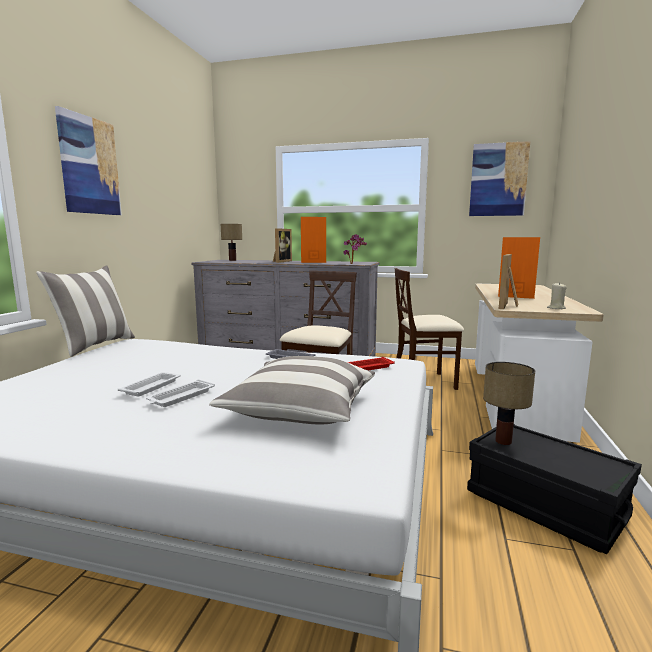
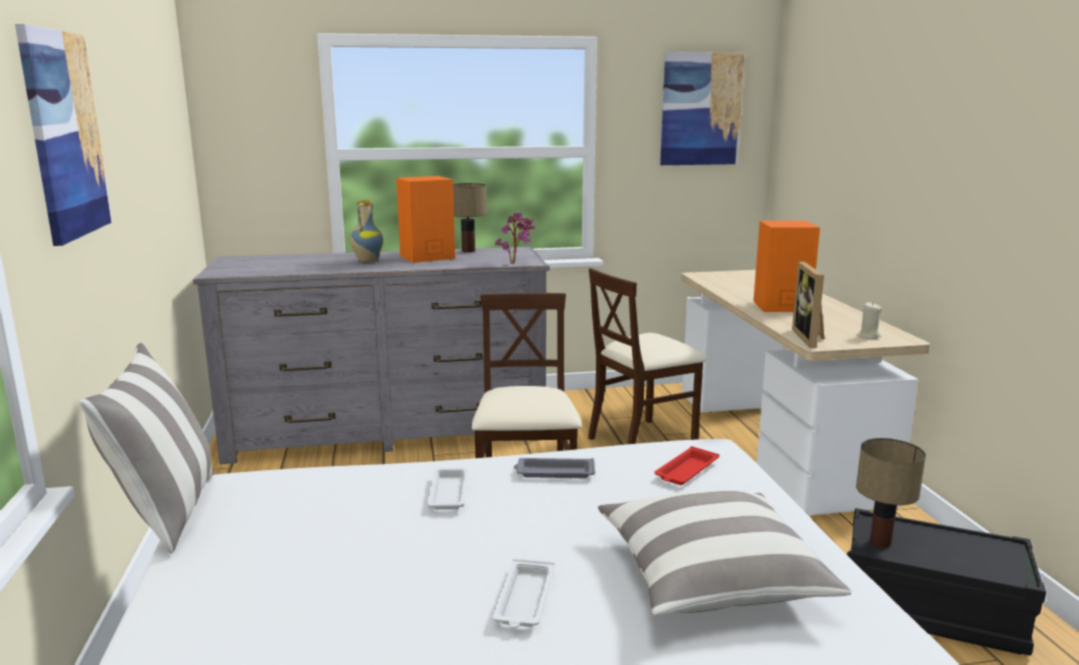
camera: 25 degrees left, 5 degrees up
(152, 387) = (444, 589): white tray -> white tray (448, 492)
(233, 260) = (258, 261): table lamp -> table lamp (469, 251)
(281, 261) = (367, 260): picture frame -> vase

